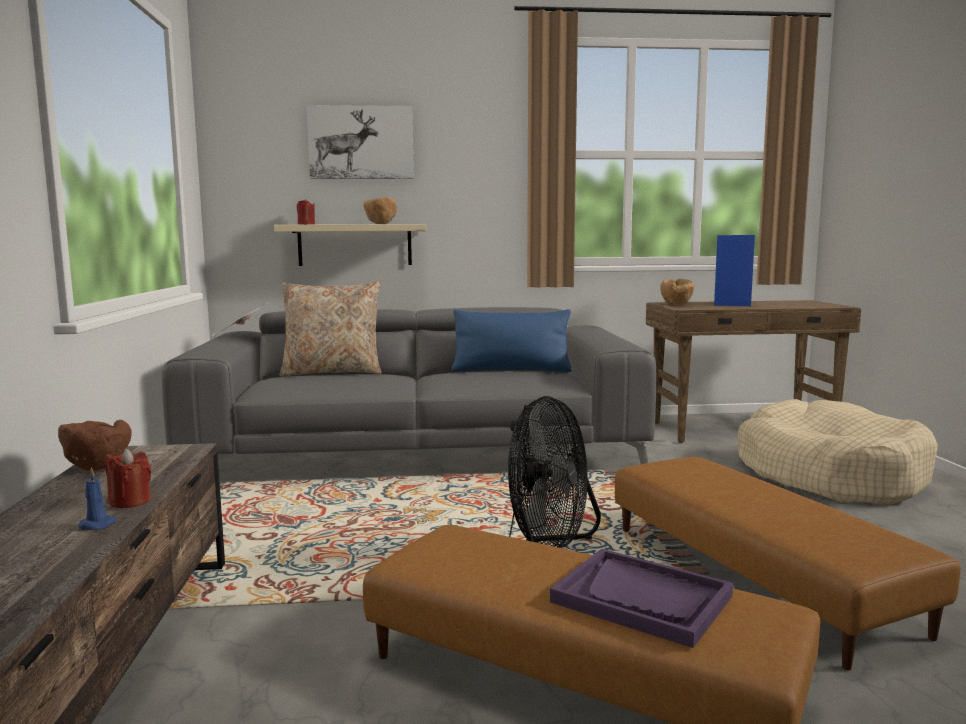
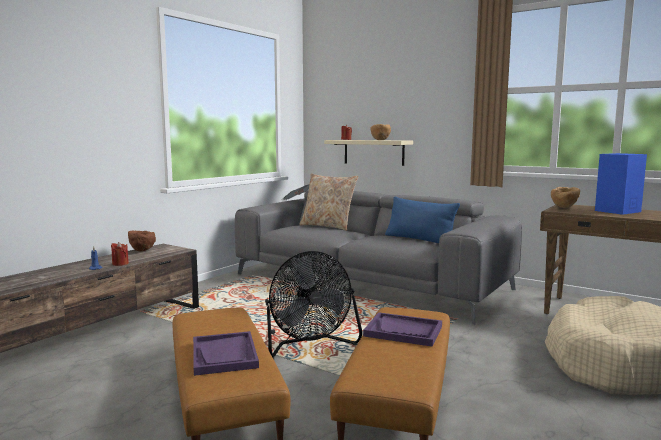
camera: 40 degrees right, 0 degrees up
(361, 143) = (379, 90): picture -> none
(731, 488) = (403, 331): none -> purple tray

